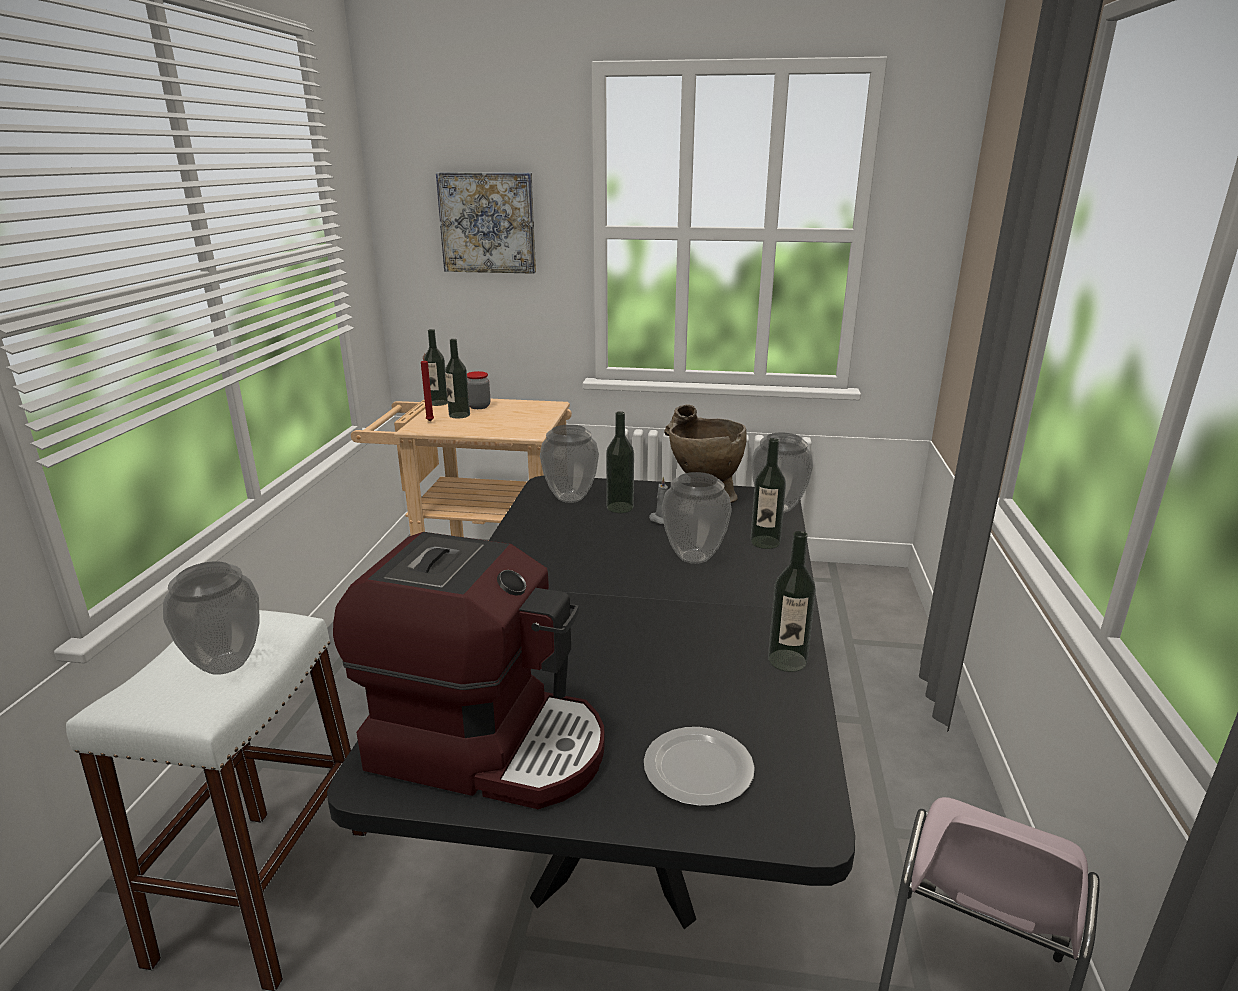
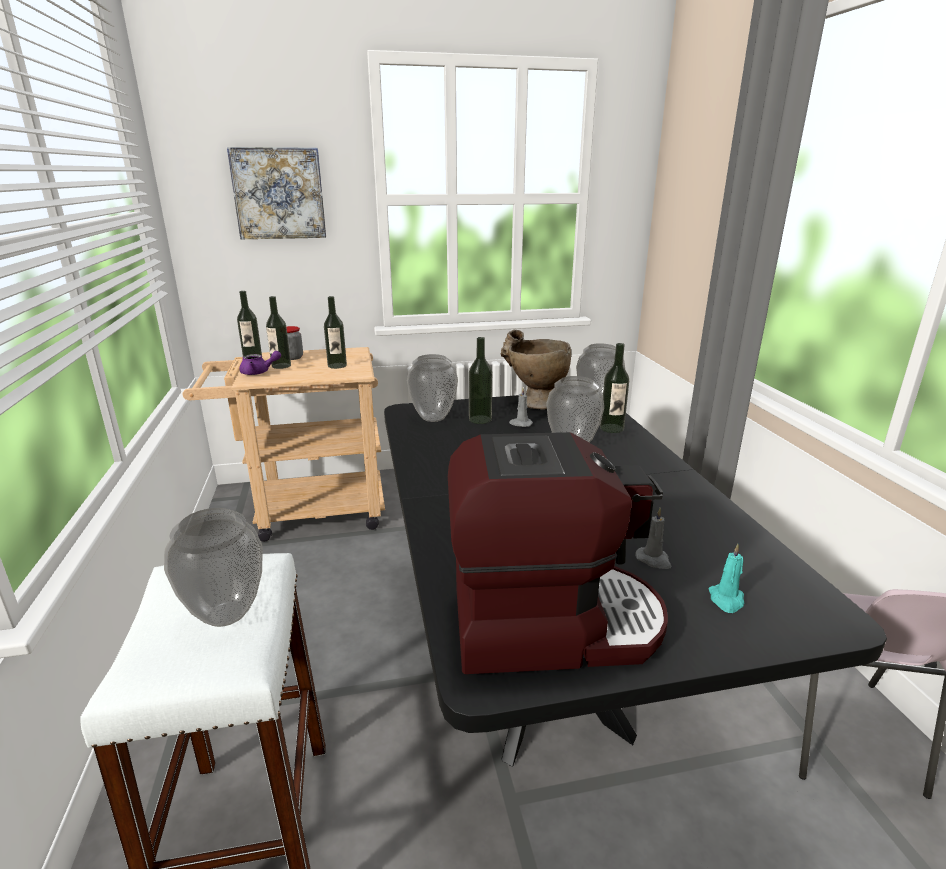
camera: 20 degrees left, 0 degrees up
(430, 420) = (259, 372): red candle -> purple teapot
(659, 706) = (654, 560): none -> grey candle
(696, 769) = (726, 600): plate -> turquoise candle
(787, 660) = (708, 507): bottle -> bottle (337, 365)

